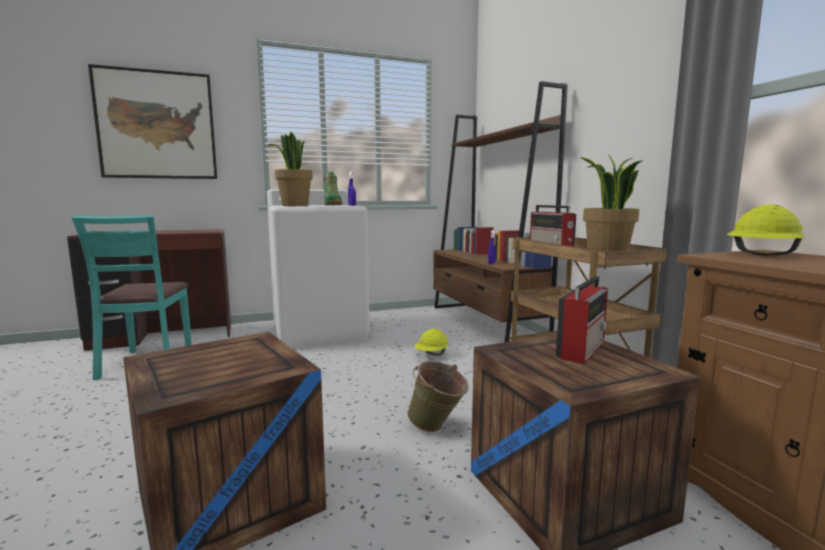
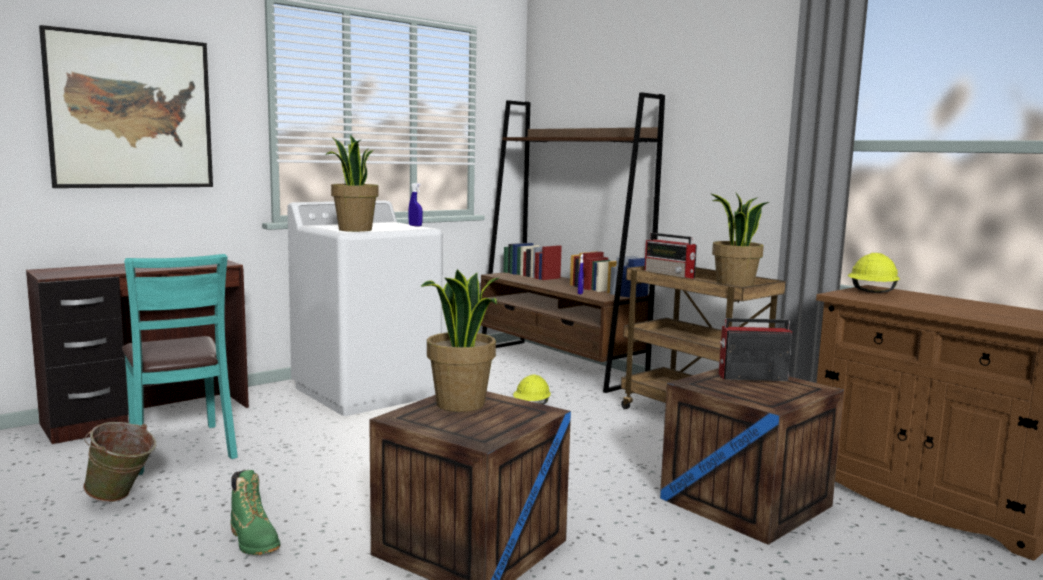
camera: 20 degrees left, 0 degrees up
(229, 350) = (461, 404): none -> potted plant
(332, 205) = (386, 225): green boot -> green boot (254, 540)
(437, 429) = (603, 472): green bucket -> green bucket (121, 498)
(582, 349) = (751, 377): radio -> radio turned 105 degrees counterclockwise

